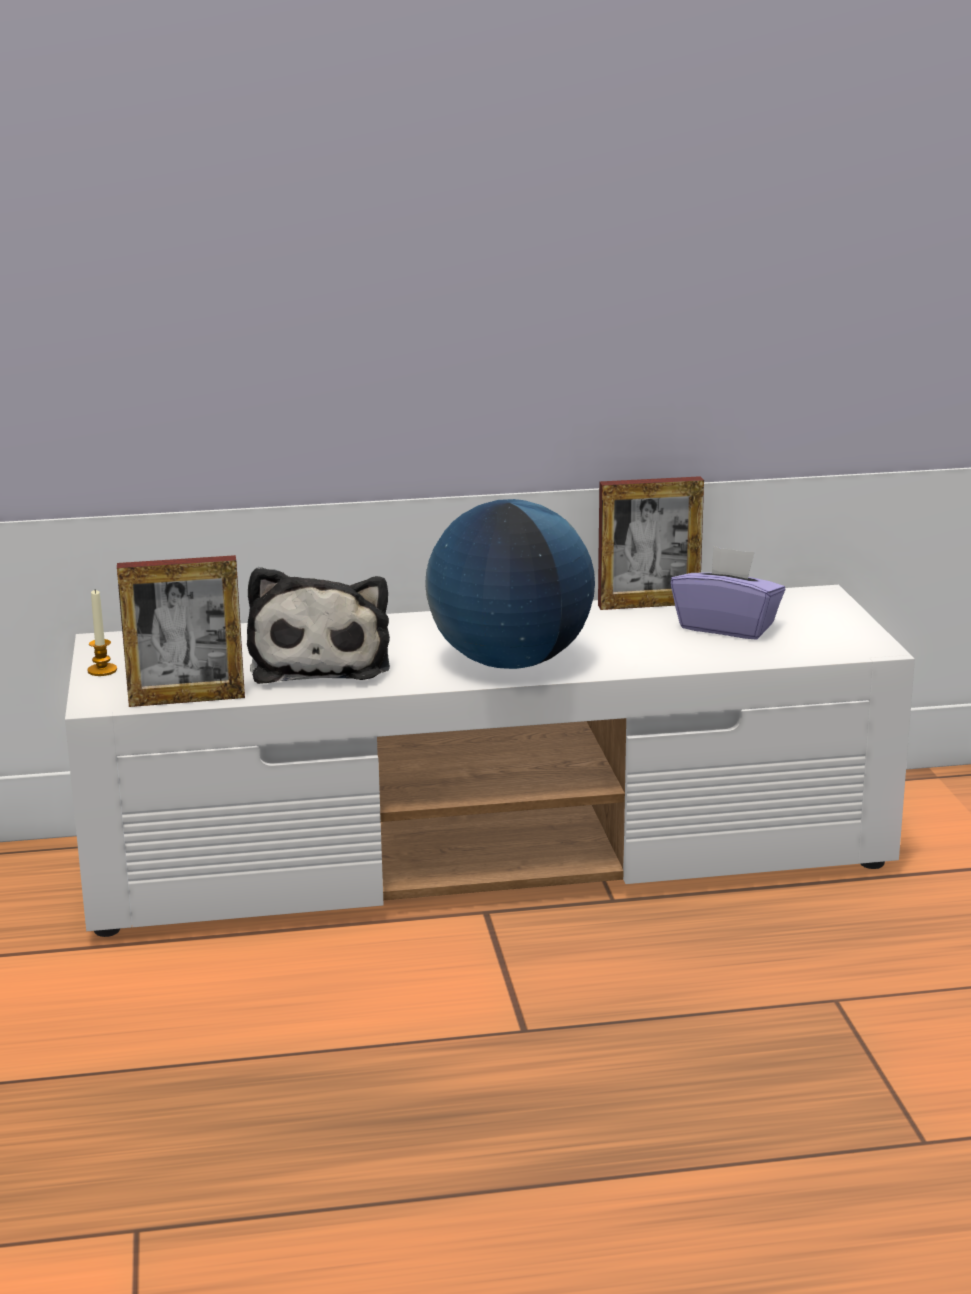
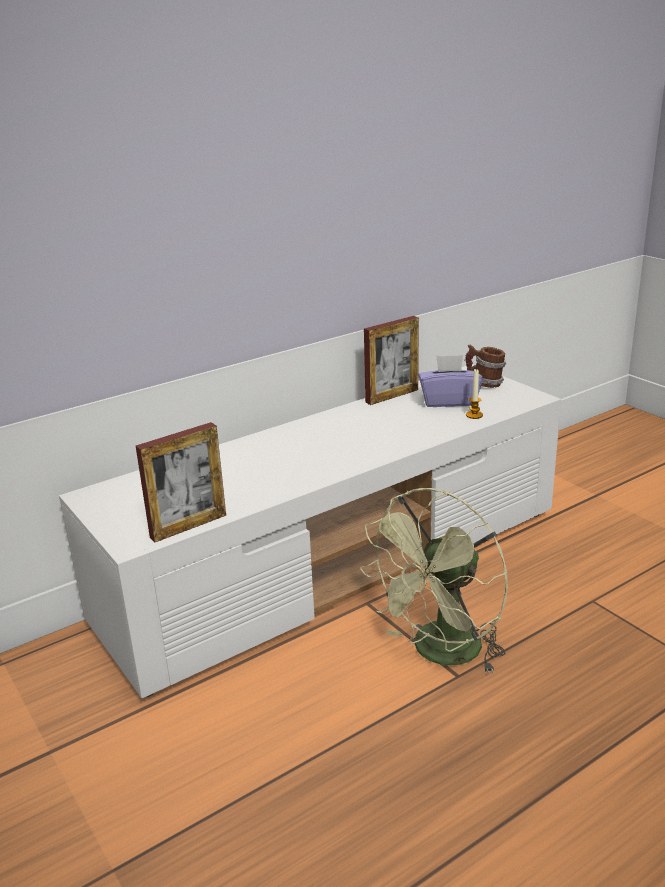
camera: 25 degrees left, 5 degrees up
(102, 670) = (107, 519): candle -> candle (474, 415)
(321, 662) = (247, 477): plush toy -> none
(510, 663) = (360, 450): globe -> none
(526, 999) = (440, 654): none -> green fan
(817, 615) = (484, 384): none -> mug

